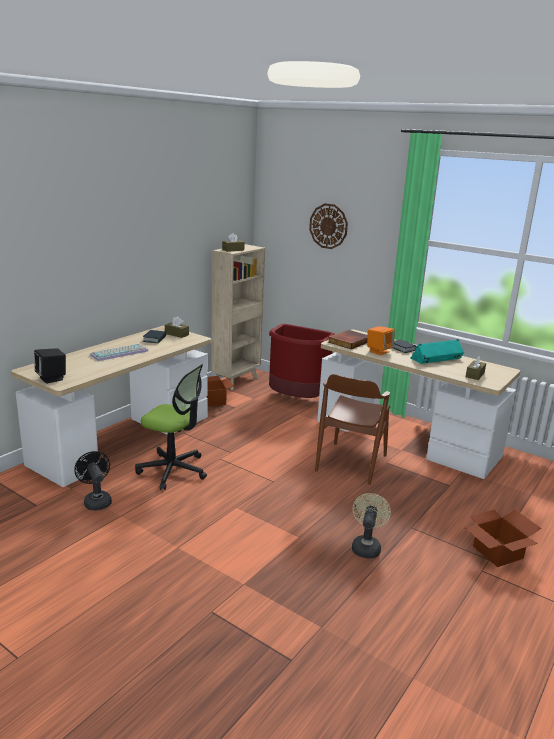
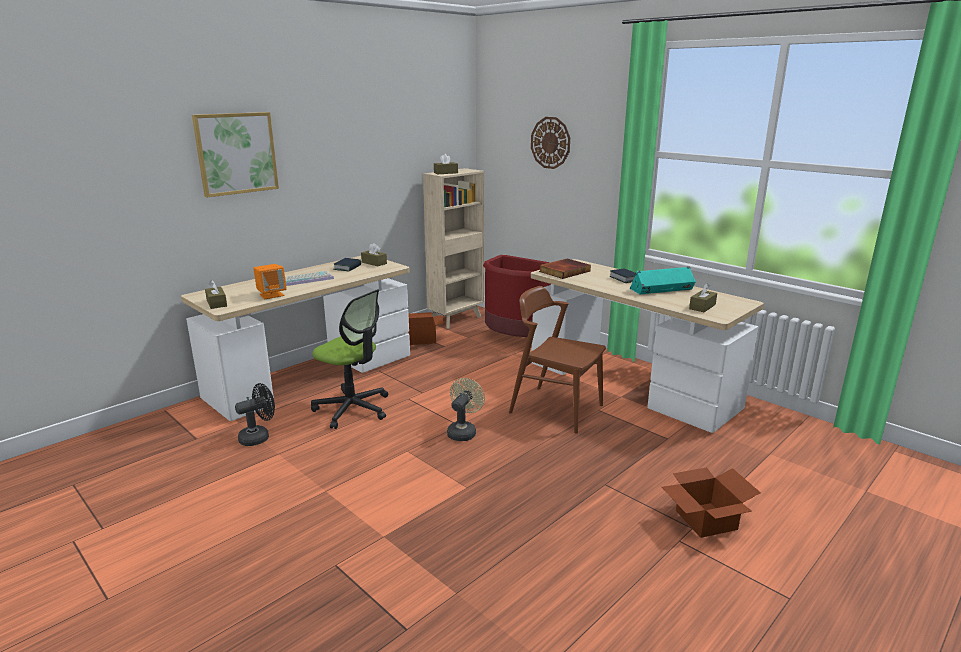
camera: 10 degrees right, 0 degrees up
(51, 378) = (216, 303): black speaker -> brown tissue box
(61, 237) = (236, 153): none -> picture
(96, 501) = (259, 437): black fan -> black fan turned 75 degrees clockwise
(351, 463) = (555, 409): brown chair -> brown chair turned 90 degrees clockwise
(366, 546) = (542, 503): beige fan -> beige fan (463, 431)
(379, 351) = (595, 281): orange speaker -> orange speaker (271, 295)

